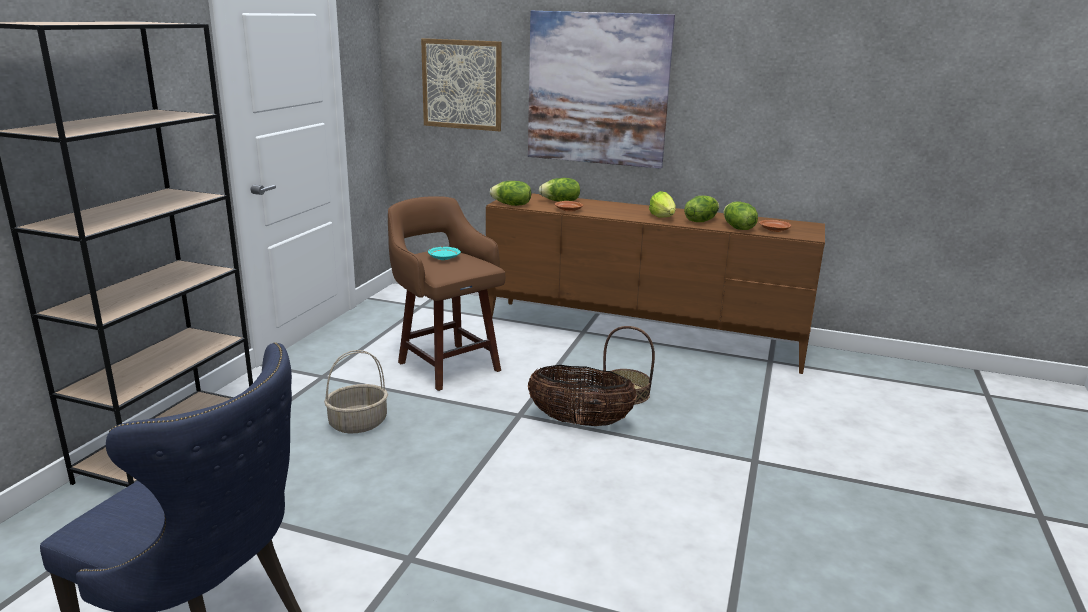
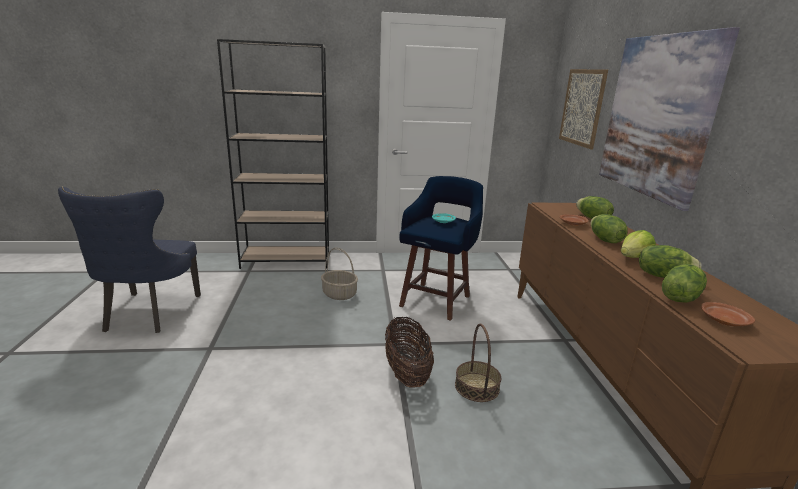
camera: 65 degrees right, 0 degrees up
(447, 365) = (437, 300): brown stool -> blue stool
(511, 205) = (546, 207): lettuce -> lettuce (604, 240)

